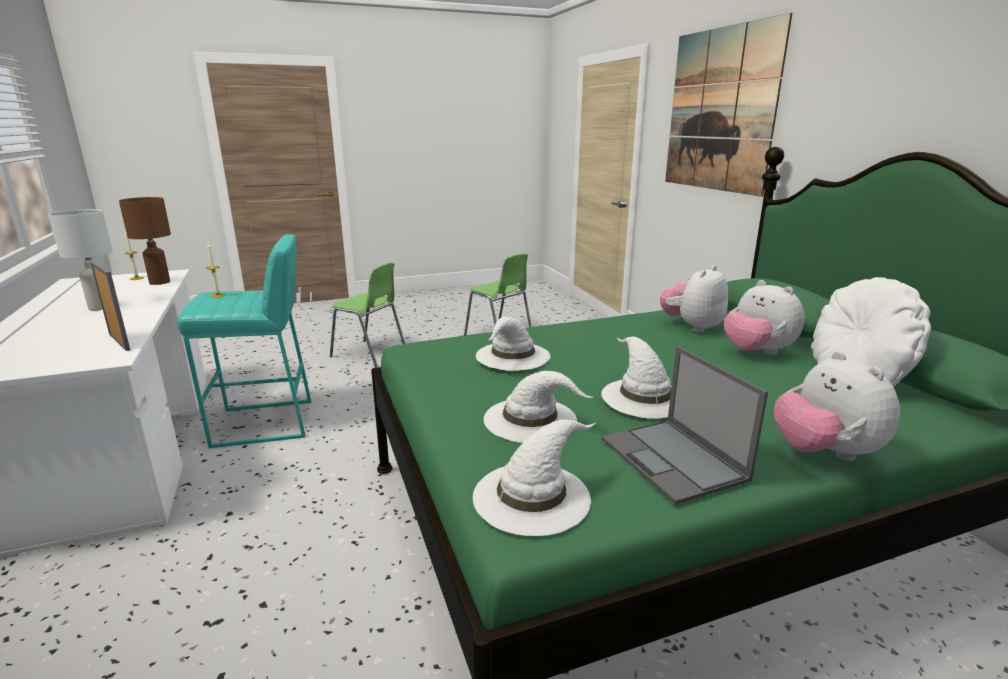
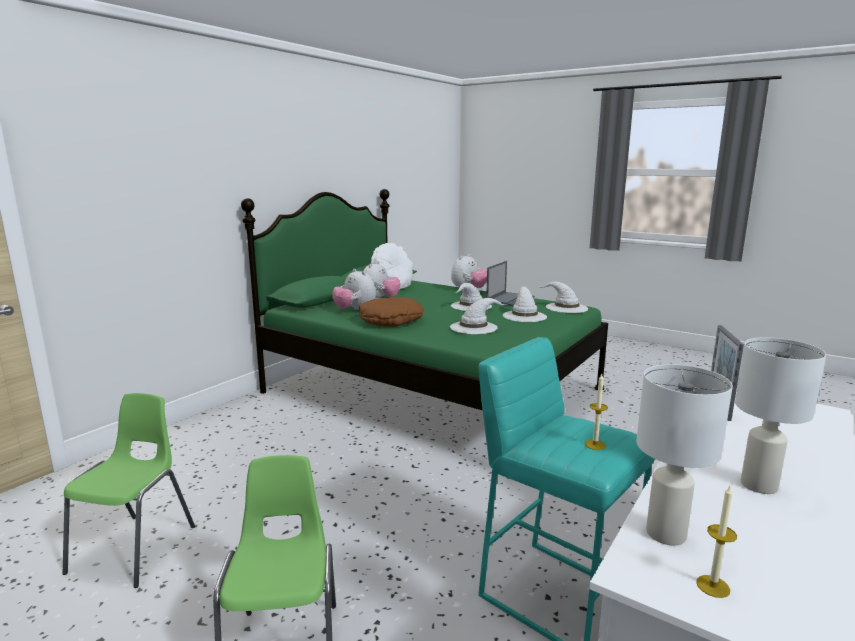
camera: 125 degrees left, 5 degrees down
(160, 282) = (665, 534): brown table lamp -> white table lamp
(615, 331) = (390, 321): none -> brown pillow
(692, 327) = (355, 311): plush toy -> plush toy turned 45 degrees clockwise
(720, 110) = (162, 173): picture -> none

